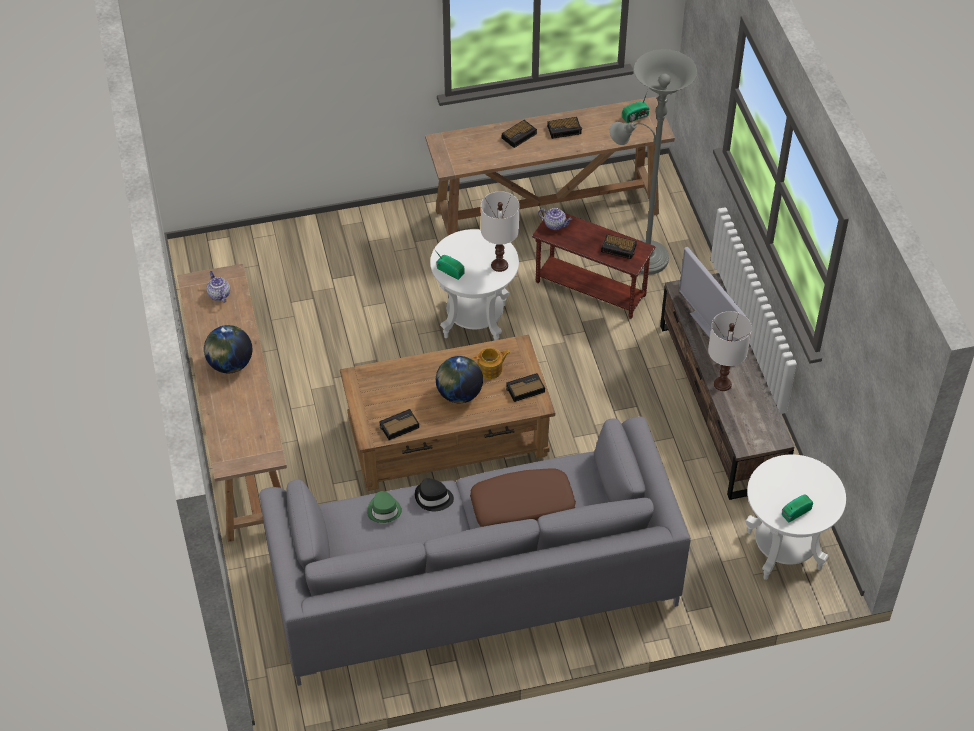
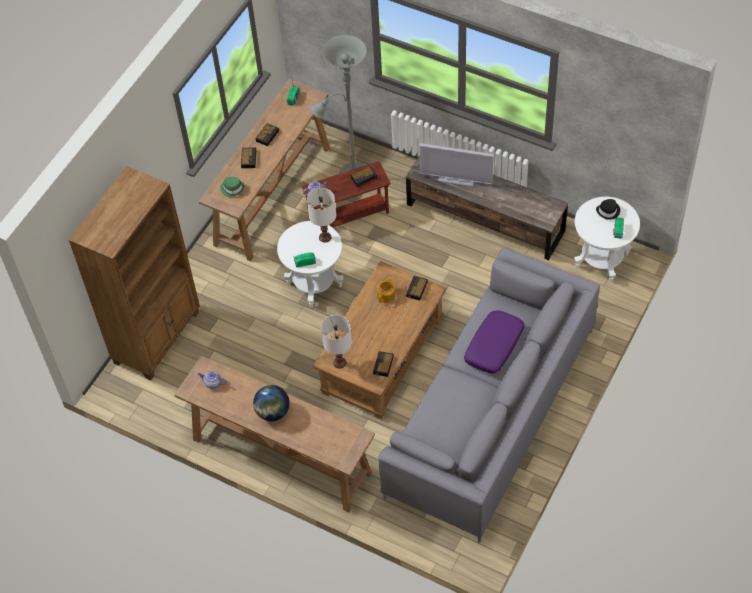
camera: 45 degrees left, 5 degrees up
(285, 246) = (158, 337): none -> brown bookcase
(384, 510) = (435, 411): green hat -> green hat (232, 188)
(433, 498) = (449, 383): black hat -> black hat (608, 211)
(459, 394) = (389, 321): globe -> none
(522, 507) = (494, 346): brown pillow -> purple pillow
(722, 384) = (499, 202): white table lamp -> white table lamp (340, 363)

